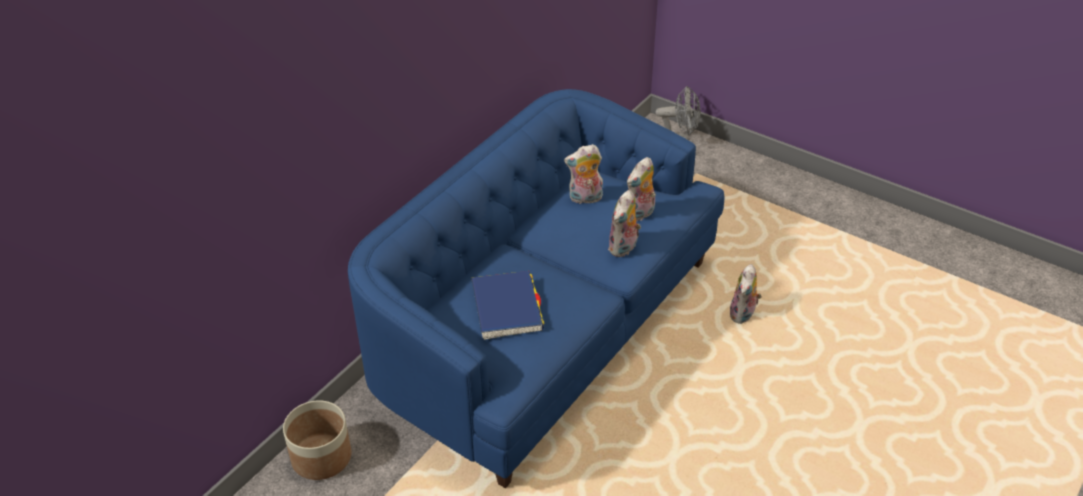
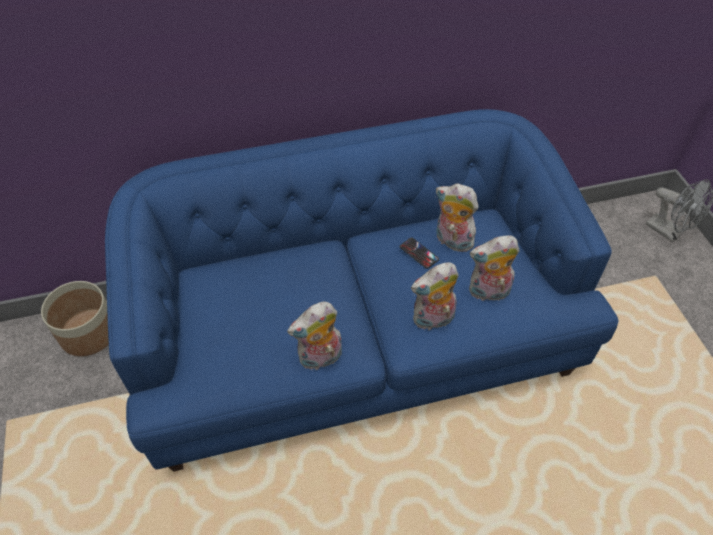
camera: 40 degrees right, 10 degrees up
(507, 308) = (257, 309): blue book -> none
(573, 216) = (419, 253): none -> phone
(743, 315) = (560, 462): plush toy -> plush toy (320, 359)

